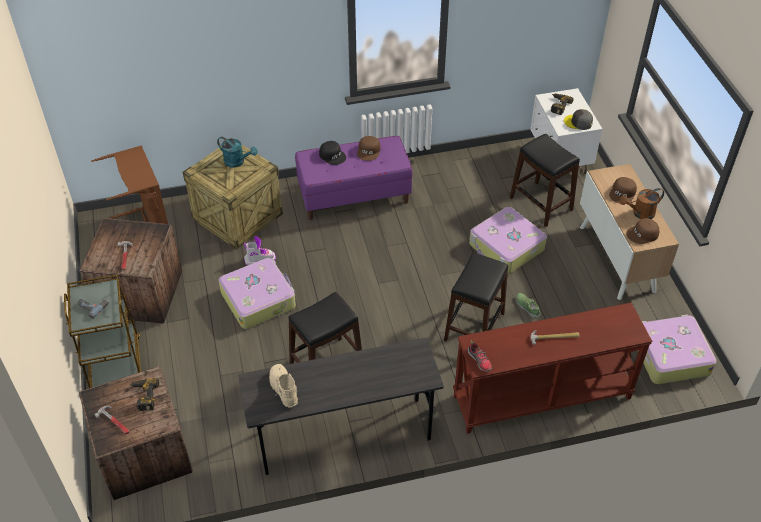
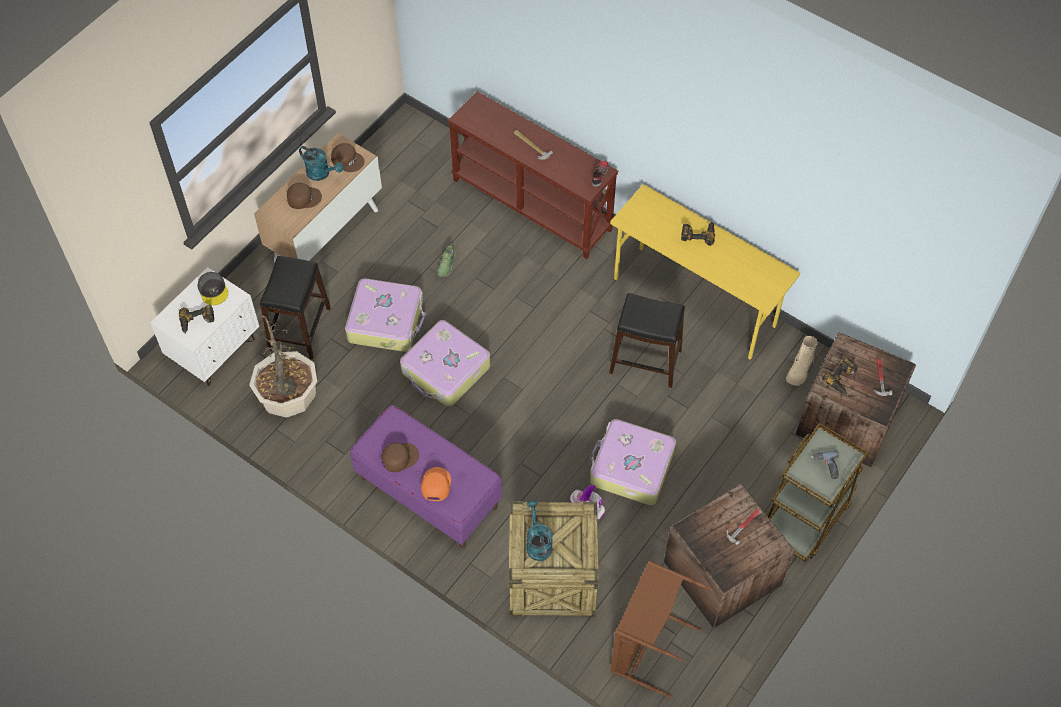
camera: 130 degrees left, 10 degrees up
(283, 389) = (749, 275): beige boot -> beige boot (800, 369)
(332, 155) = (435, 485): black cap -> orange cap
(343, 437) = (695, 302): grey desk -> yellow desk
(356, 386) = (698, 233): none -> power drill
(474, 327) = (504, 288): black stool -> none
(488, 172) = (289, 399): none -> potted plant
(640, 213) = (321, 174): brown watering can -> turquoise watering can
(669, 355) = (411, 150): suitcase -> suitcase (446, 370)

